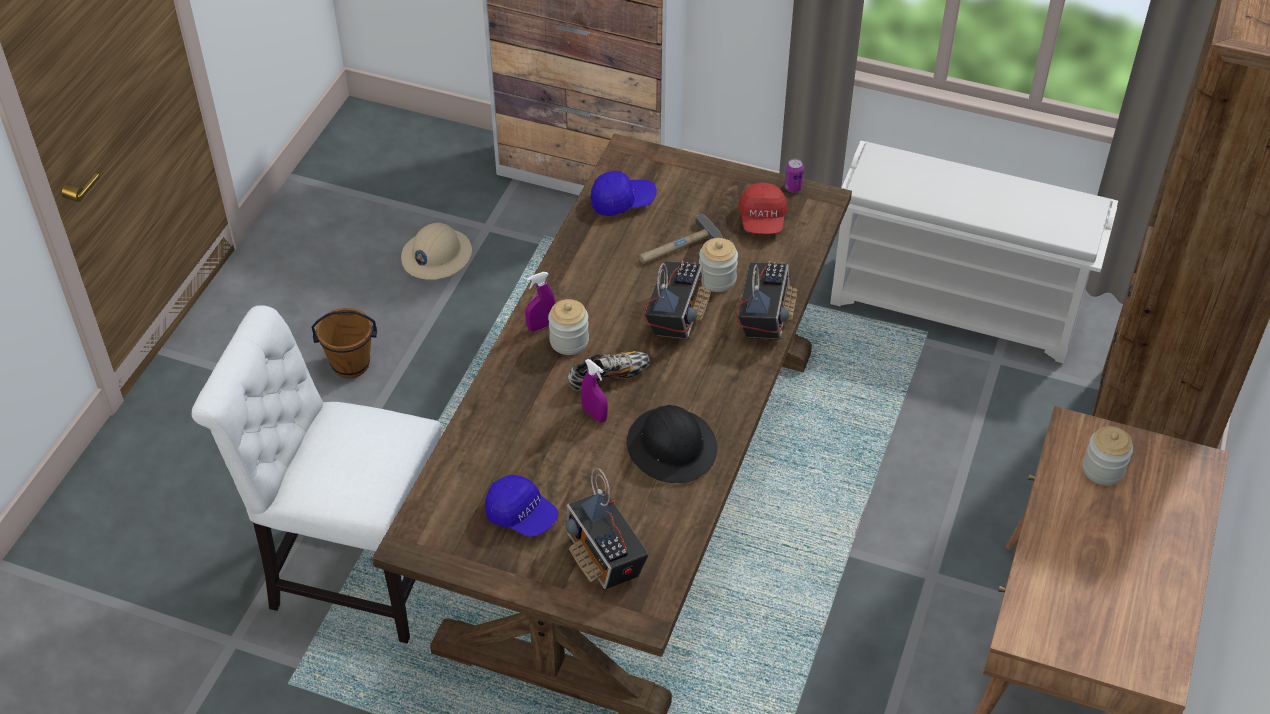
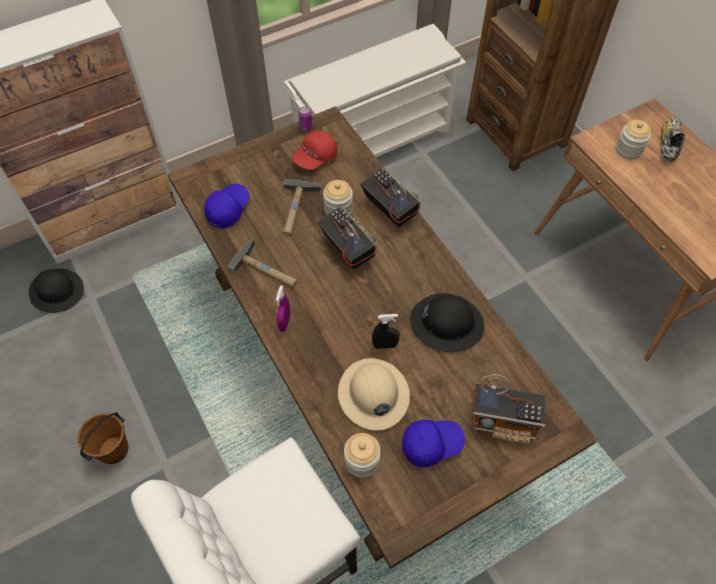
camera: 50 degrees left, 10 degrees up
(436, 256) = (82, 340): beige hard hat -> beige hard hat (373, 395)
(467, 198) = (57, 291): none -> black hard hat
(569, 341) = (312, 316): jar -> jar (362, 461)
(586, 274) = (267, 269): none -> hammer
(594, 414) = (385, 345): purple spray bottle -> black spray bottle
(608, 377) = (362, 316): shoe -> shoe (668, 144)
(762, 220) = (315, 157): red cap -> red cap turned 90 degrees clockwise

